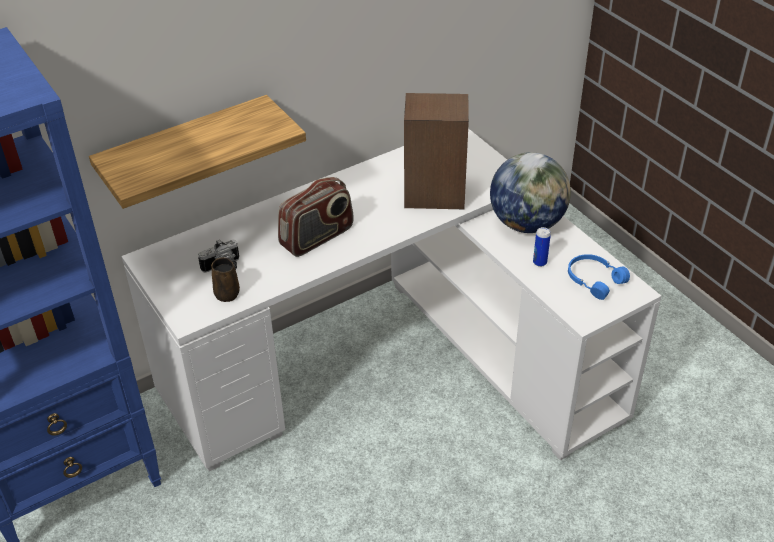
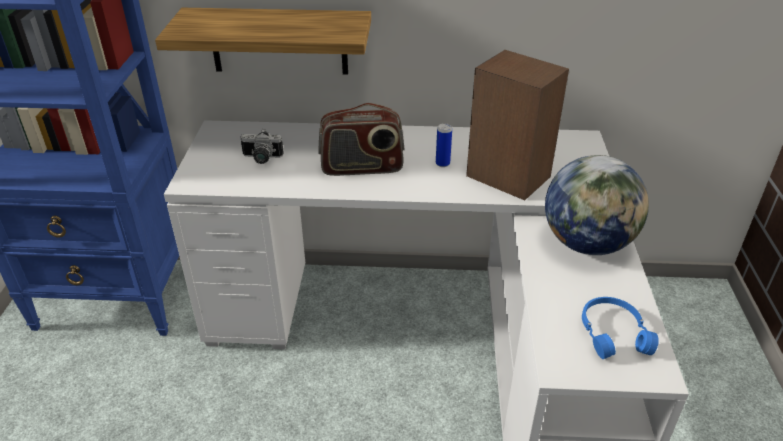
camera: 35 degrees right, 5 degrees down
(226, 293) = (240, 177): brown mug -> none
(539, 262) = (564, 286): can -> can (442, 163)

